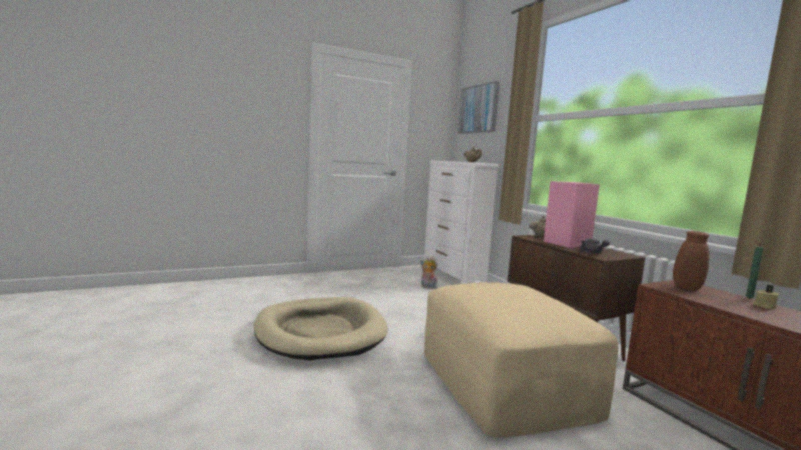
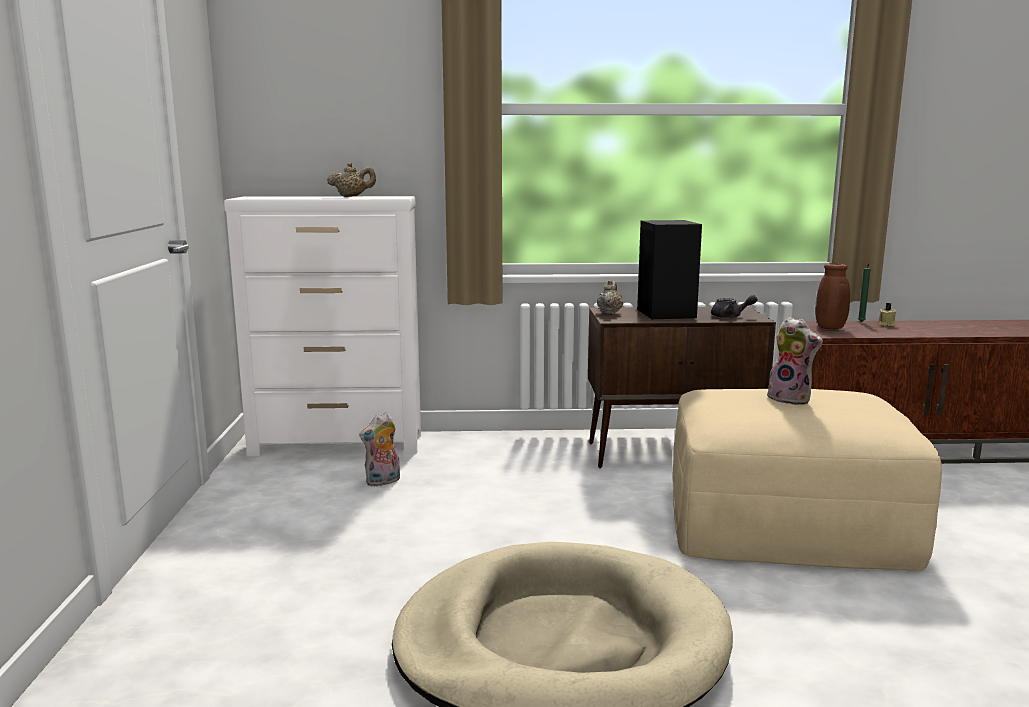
camera: 65 degrees left, 5 degrees up
(479, 109) = (316, 76): picture -> none
(511, 293) = (791, 399): none -> plush toy
(566, 243) = (666, 314): pink speaker -> black speaker

